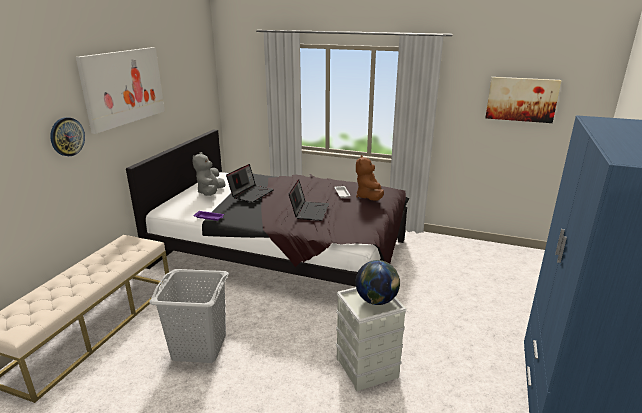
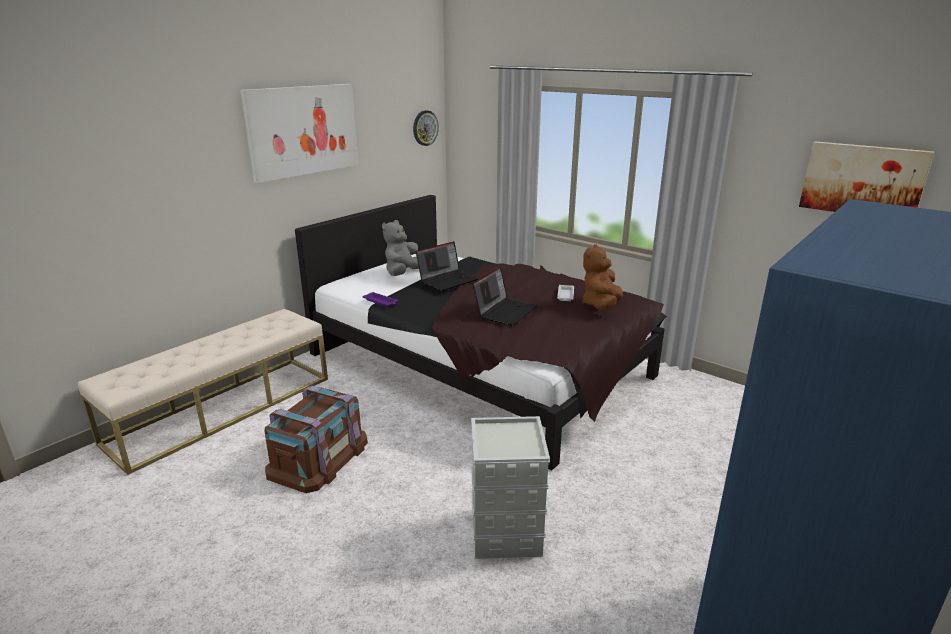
camera: 20 degrees right, 0 degrees up
(67, 136) = (221, 182): wall clock -> wall clock (425, 128)
(199, 347) = (319, 457): grey laundry basket -> brown storage box
(376, 301) = (518, 440): globe -> none

